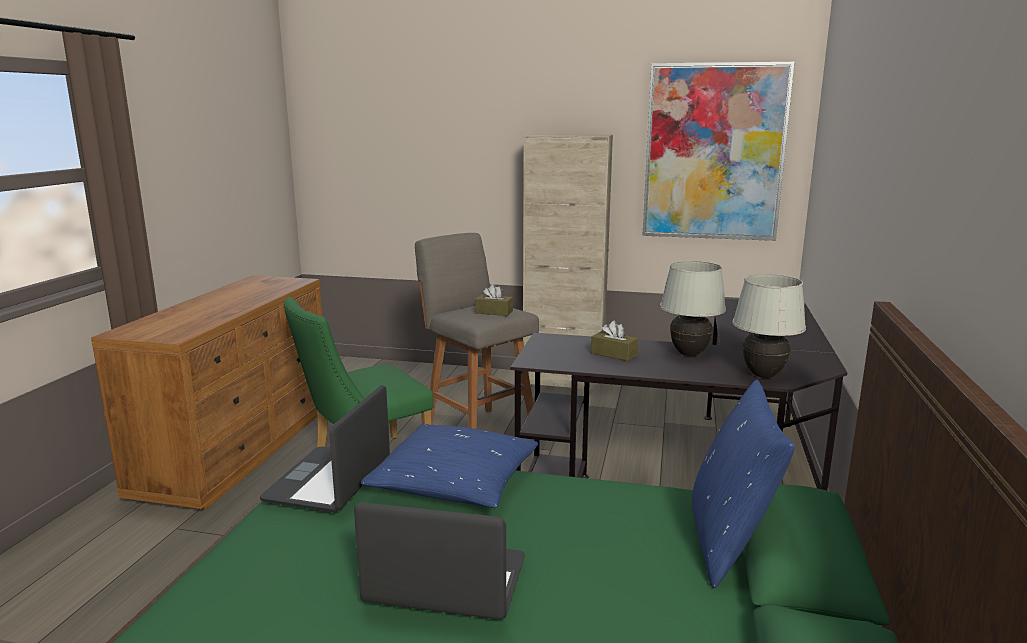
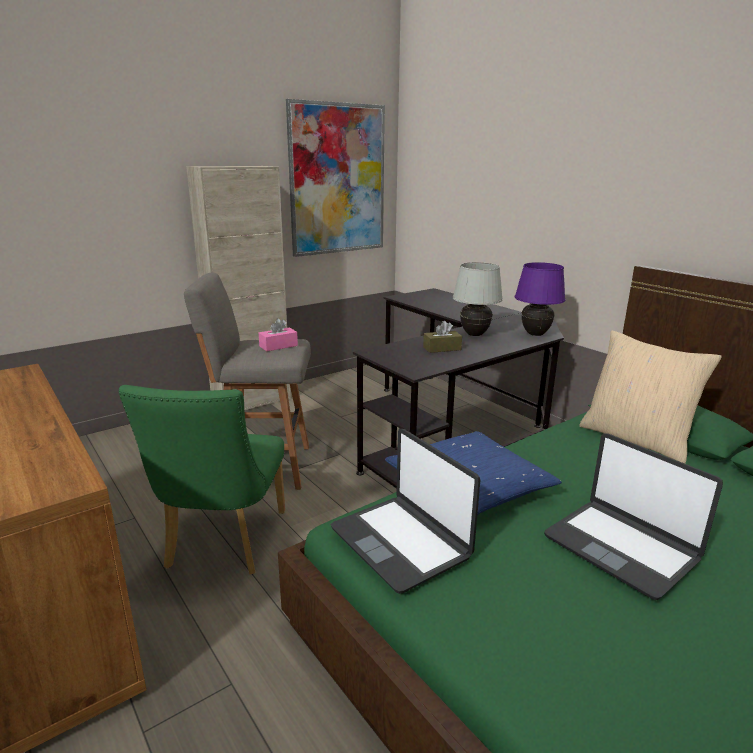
camera: 50 degrees left, 5 degrees up
(445, 582) = (621, 547): laptop -> laptop turned 90 degrees counterclockwise
(494, 312) = (278, 346): brown tissue box -> pink tissue box
(729, 541) = (636, 438): blue pillow -> beige pillow
(763, 375) = (535, 334): white table lamp -> purple table lamp

